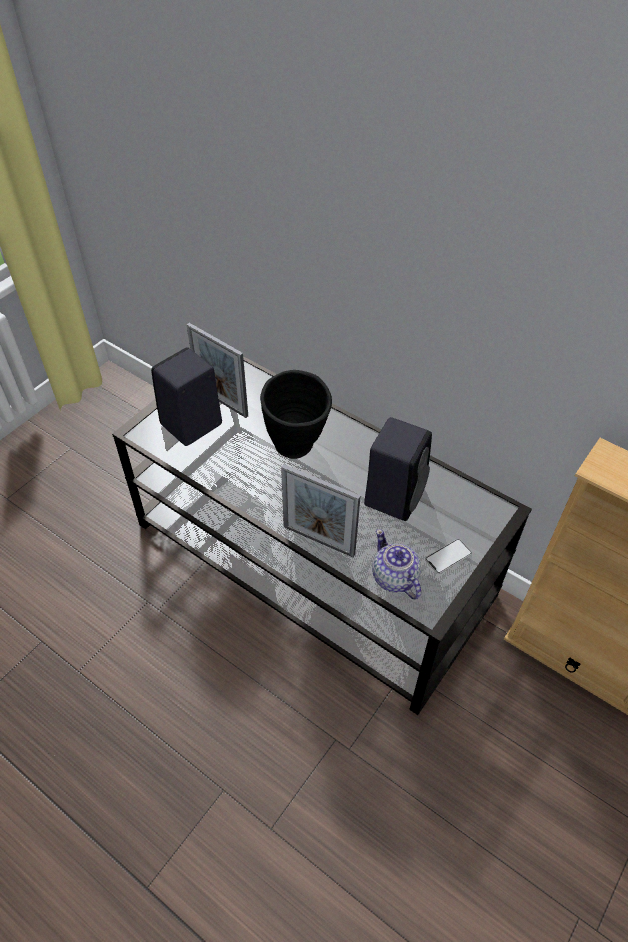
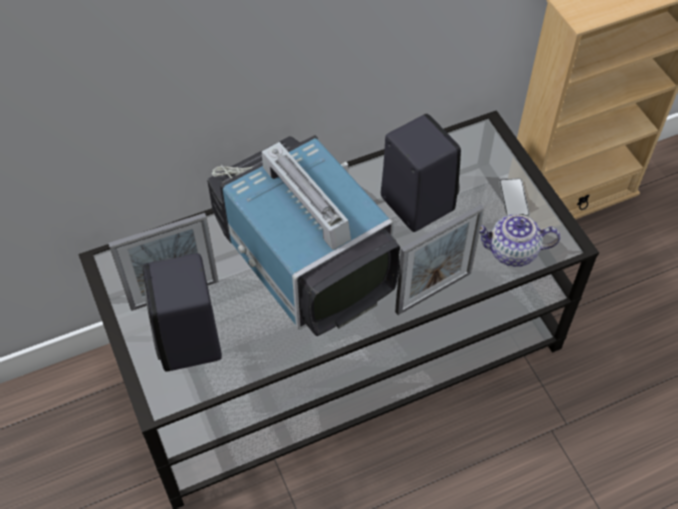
camera: 60 degrees left, 5 degrees up
(297, 450) = (302, 255): black vase -> television

